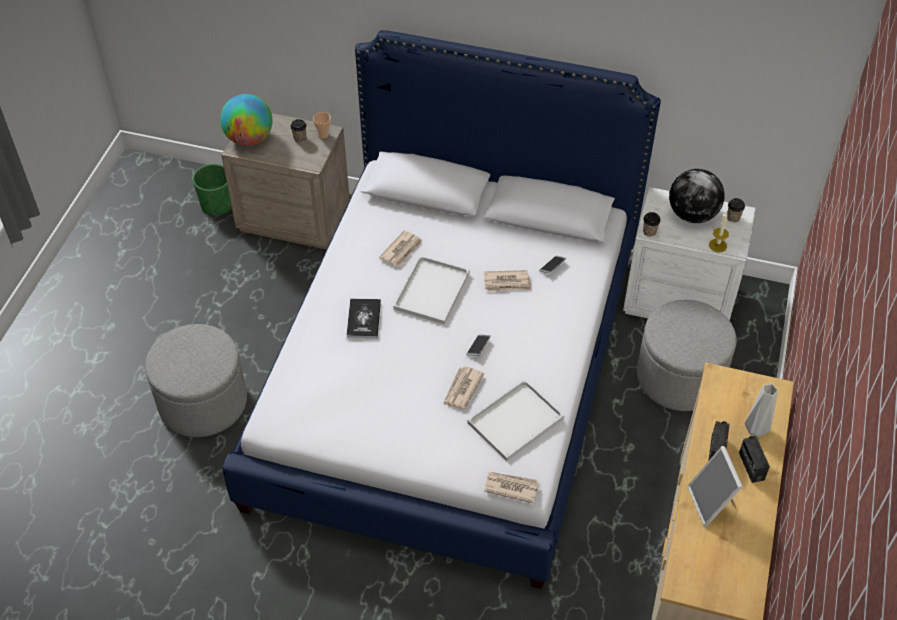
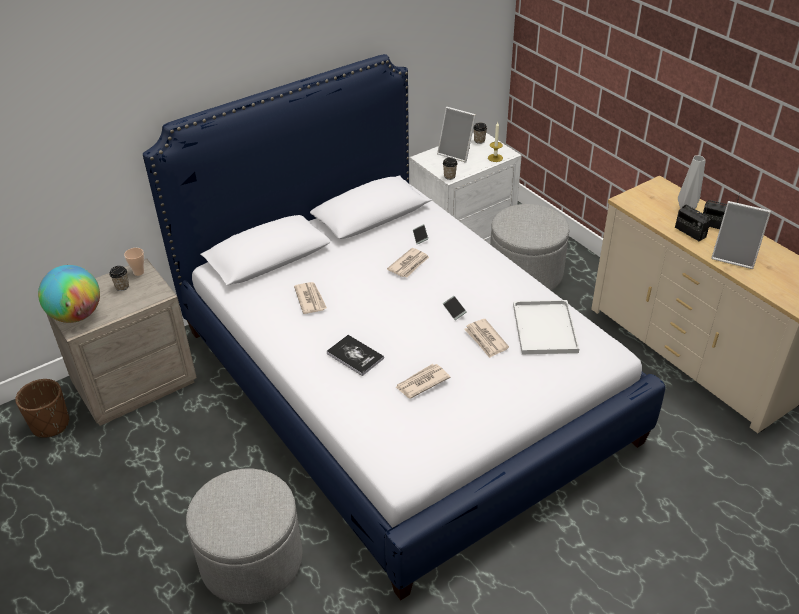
camera: 50 degrees left, 10 degrees down
(217, 204) = (50, 424): green planter -> brown planter
(432, 292) = (373, 305): white tray -> none
(511, 487) = (605, 363): newspaper -> newspaper (421, 382)
(692, 215) = (457, 153): globe -> picture frame

